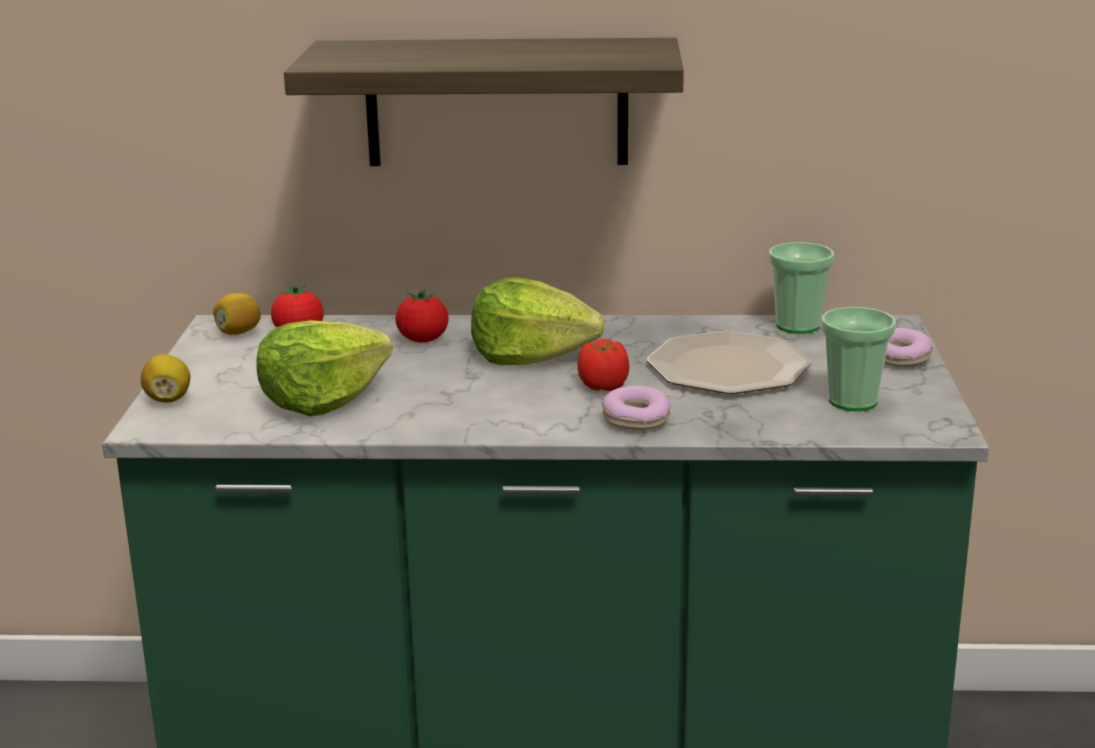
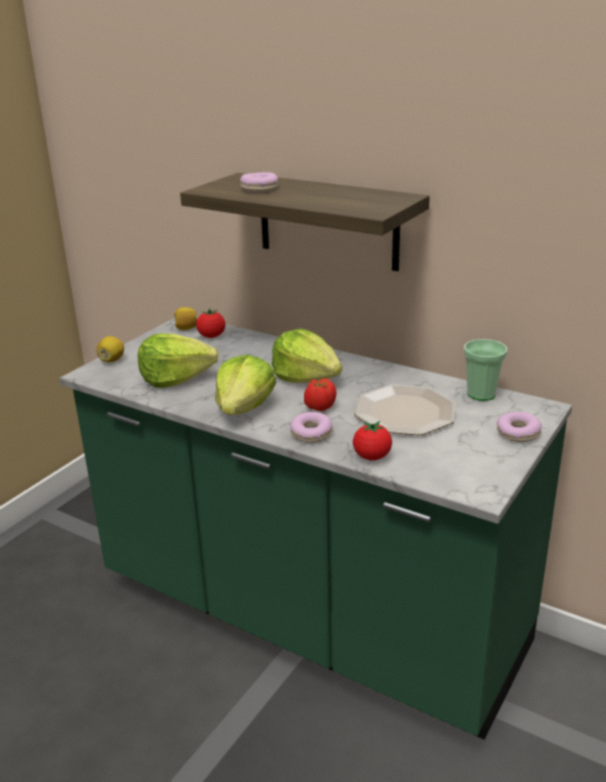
camera: 30 degrees right, 5 degrees up
(409, 54) = (259, 188): none -> donut
(423, 340) = (265, 354): tomato -> tomato (372, 457)
(492, 413) = (244, 408): none -> lettuce
(853, 401) = (450, 456): cup -> none

